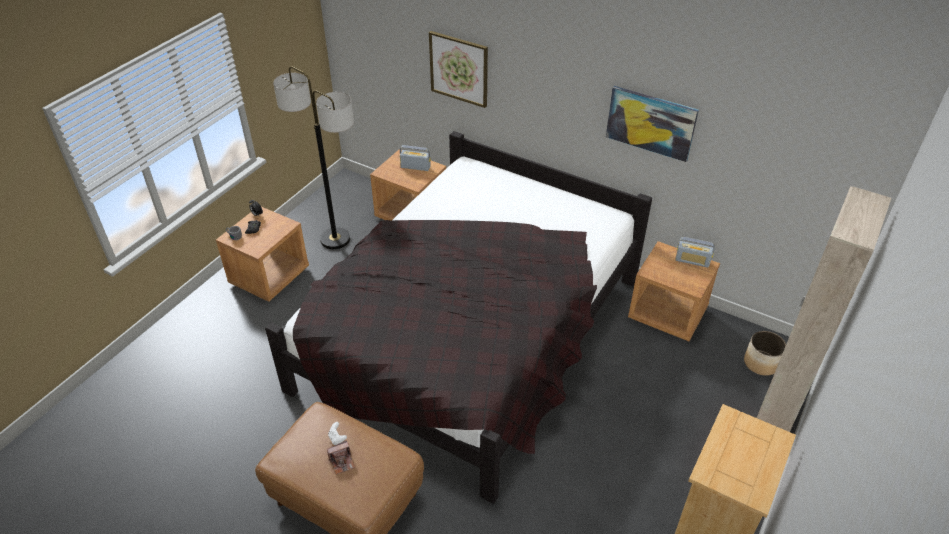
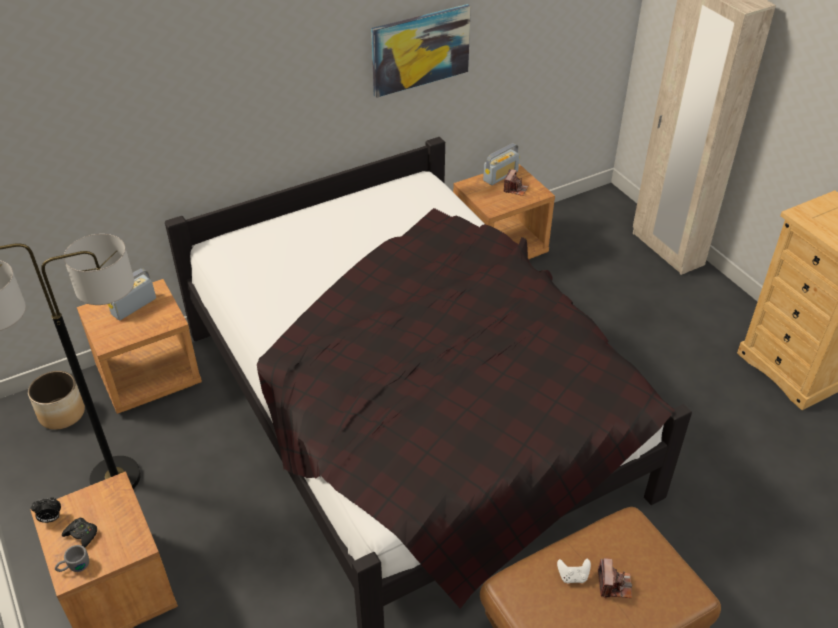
camera: 60 degrees left, 0 degrees up
(459, 68) = (150, 126): picture -> none
(685, 274) = (515, 189): none -> camera
(760, 363) = (601, 224): planter -> planter (61, 413)

